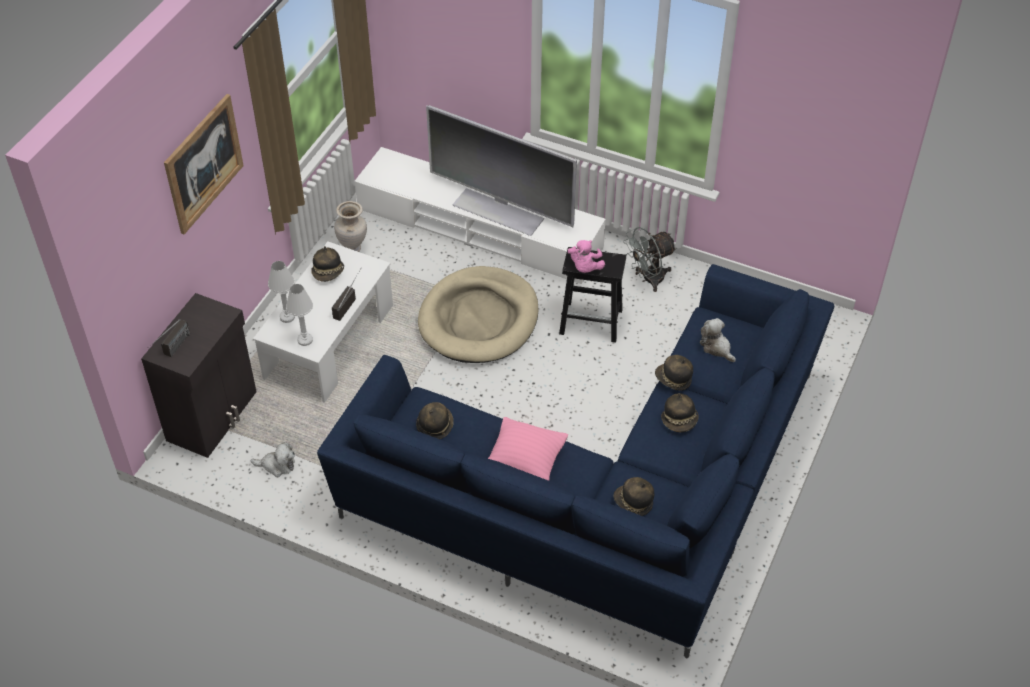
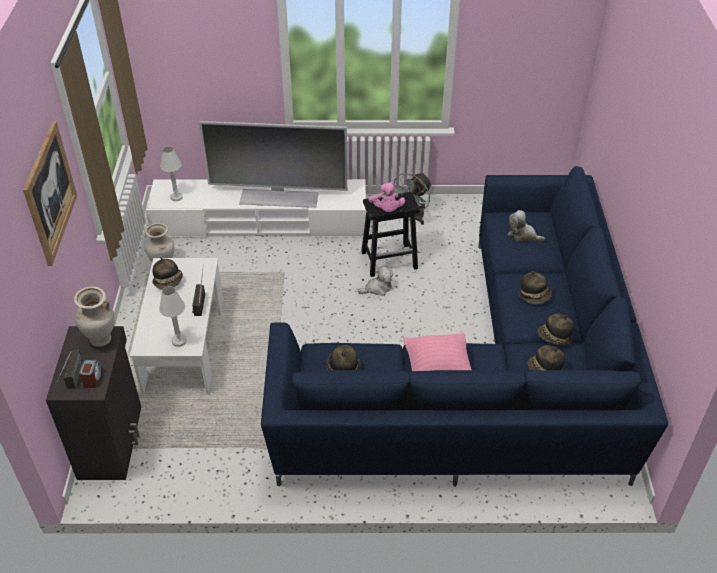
camera: 25 degrees left, 5 degrees down
(190, 352) = (93, 378): none -> alarm clock
(215, 317) = (101, 340): none -> beige vase
(277, 465) = (195, 462): plush toy -> plush toy (377, 288)
(287, 317) = (152, 328): white table lamp -> white table lamp (176, 197)
(479, 319) = (300, 286): beige dog bed -> none
(673, 379) = (507, 268): hat -> hat (554, 338)

